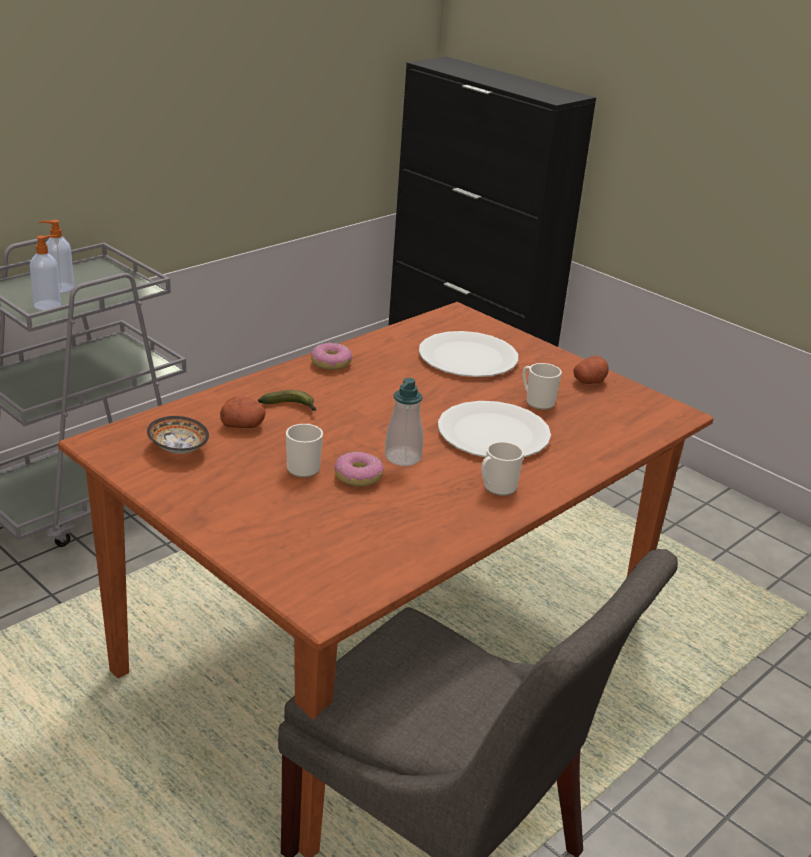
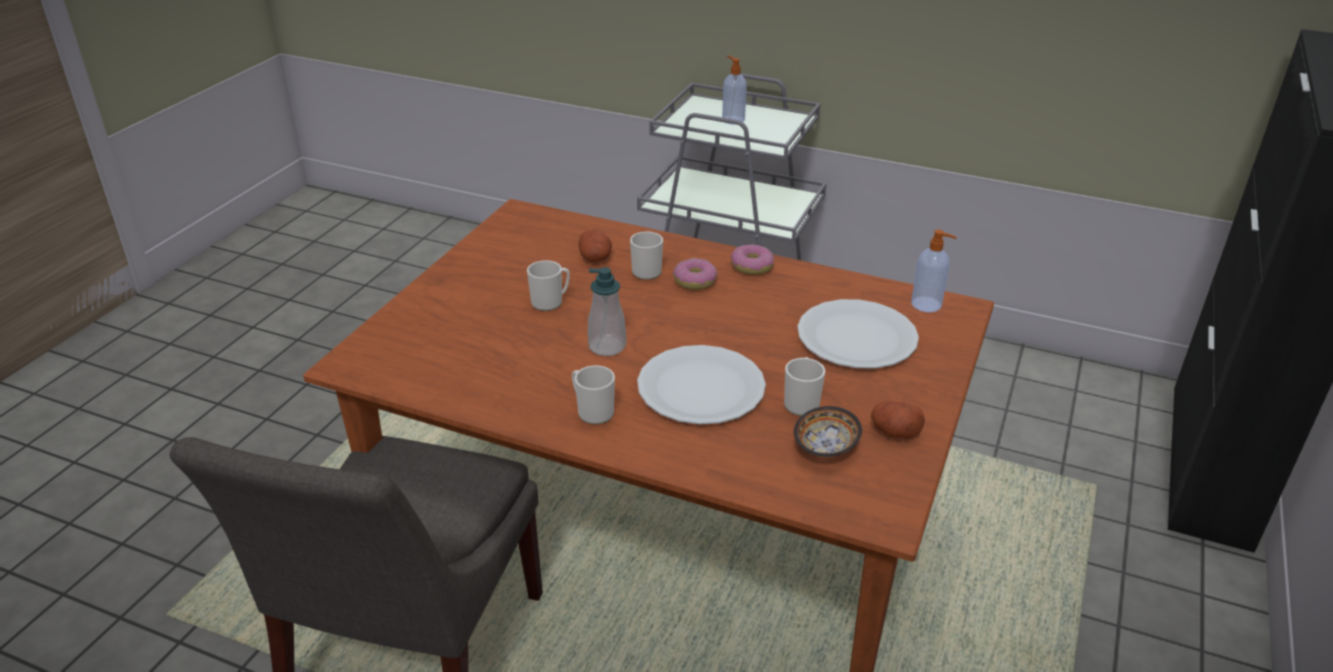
camera: 70 degrees right, 5 degrees up
(48, 305) = (697, 126): soap dispenser -> soap dispenser (927, 305)
(179, 448) = (535, 243): bowl -> bowl (827, 446)
(291, 407) = (647, 270): banana -> mug
(358, 477) = (554, 332): donut -> donut (695, 281)

